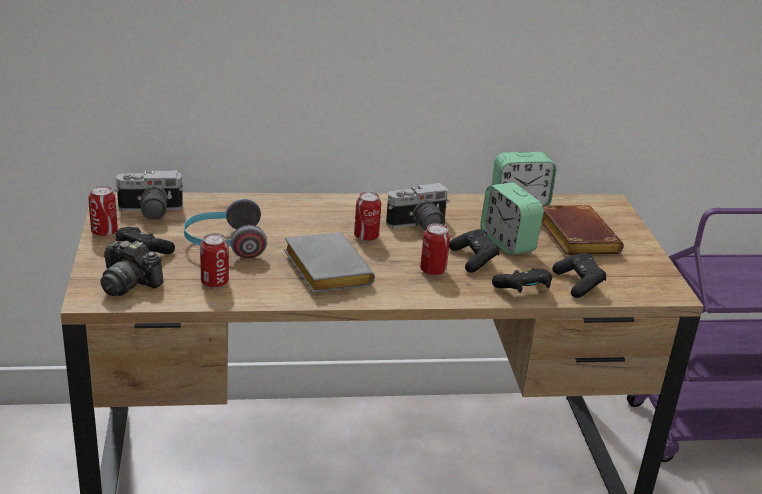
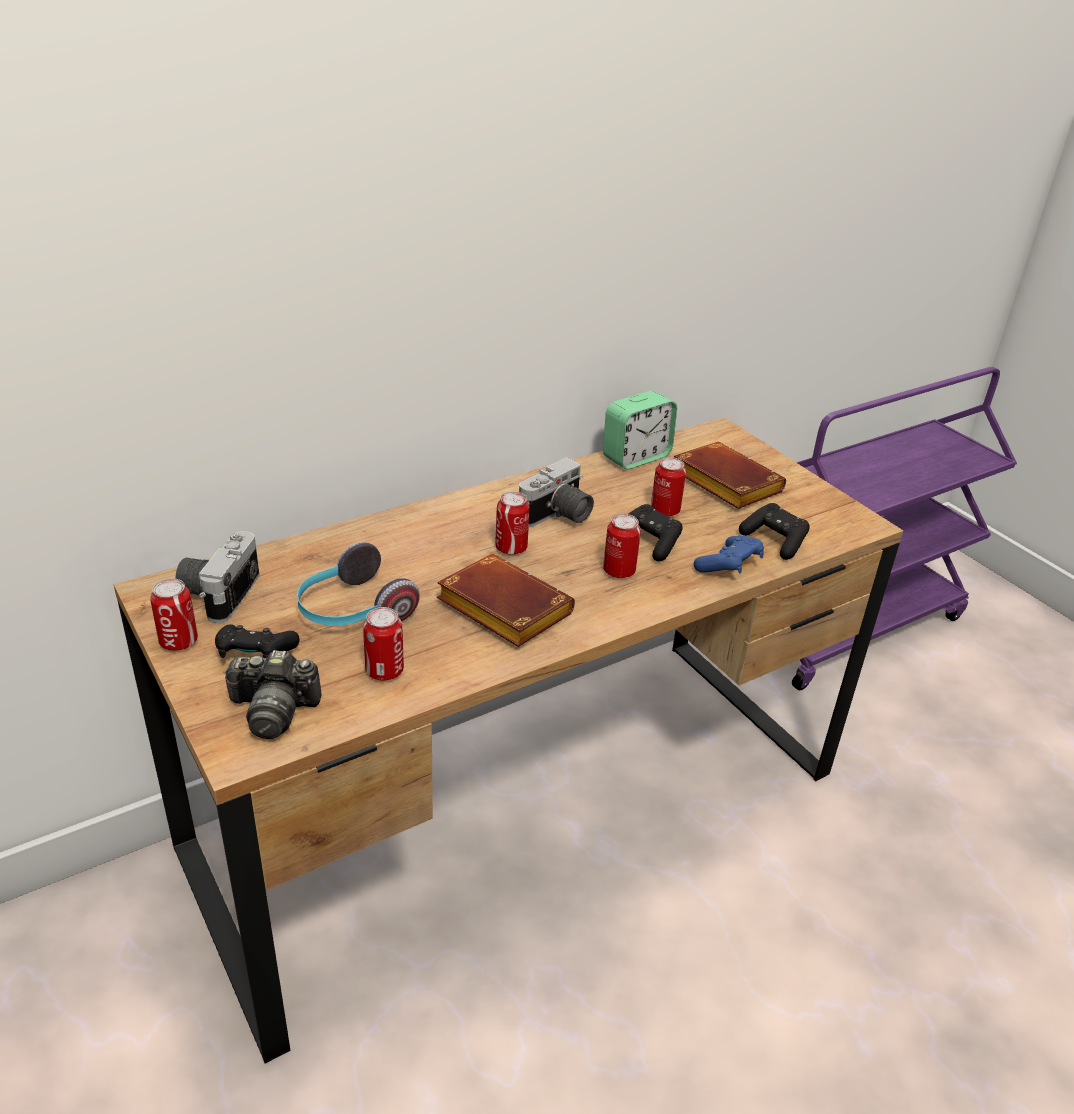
camera: 25 degrees left, 5 degrees up
(150, 212) = (218, 592): camera -> camera turned 135 degrees clockwise
(323, 269) = (499, 609): grey book -> brown book
(507, 243) = (665, 510): alarm clock -> can
(523, 290) = (729, 567): black game controller -> blue game controller

